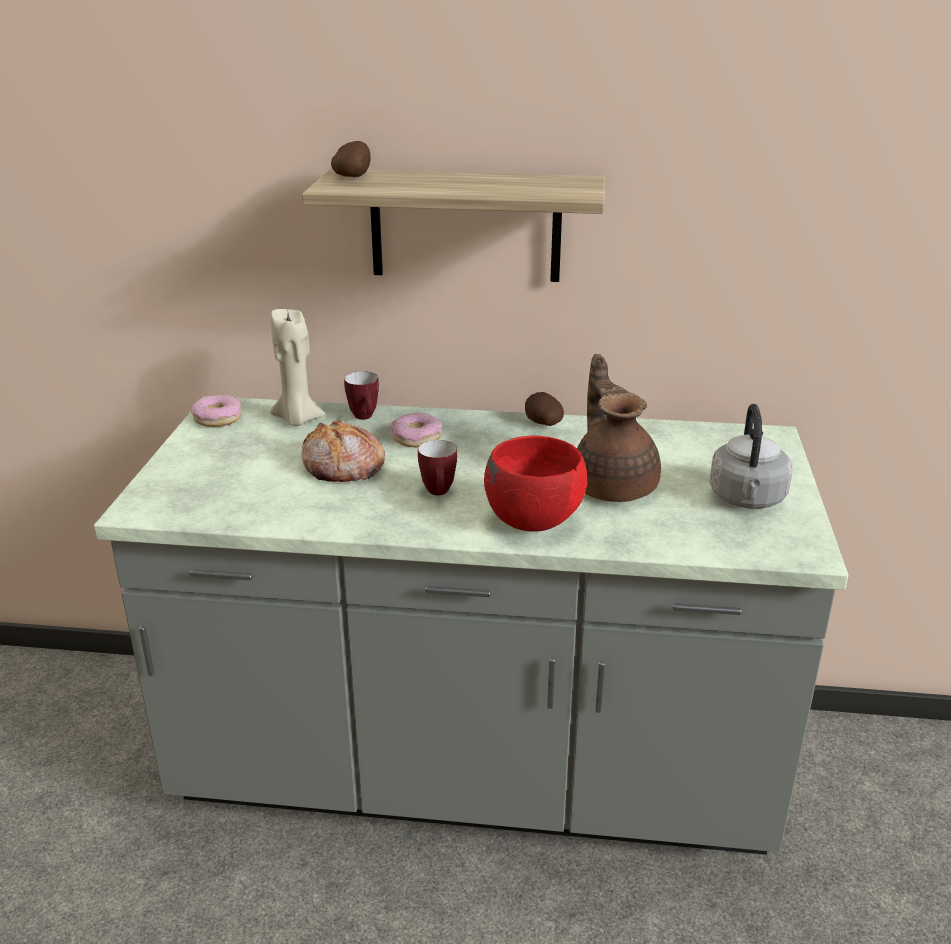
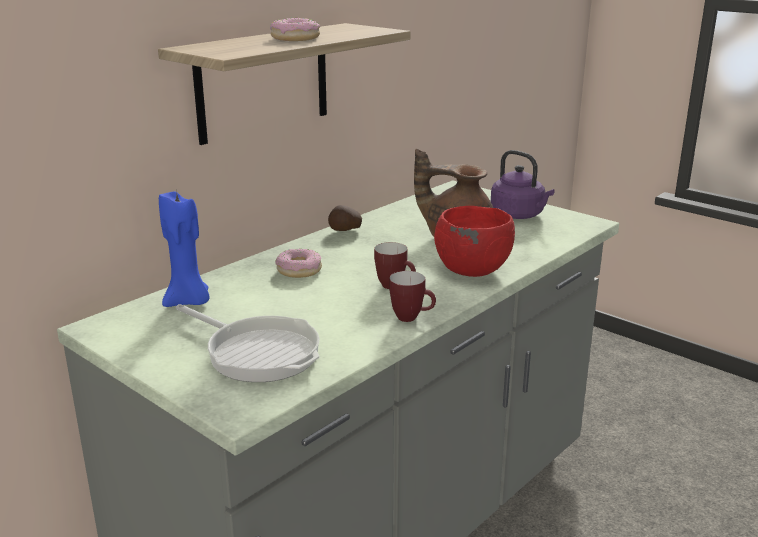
camera: 55 degrees left, 5 degrees down
(218, 418) = (121, 332): donut -> donut (295, 38)
(236, 481) = (258, 352): none -> frying pan
(297, 420) = (189, 302): beige candle -> blue candle
(343, 467) = (303, 306): bread -> none
(354, 177) = (208, 47): potato -> none
(365, 418) = (234, 277): mug -> mug (412, 318)
(747, 499) = (519, 215): grey kettle -> purple kettle

